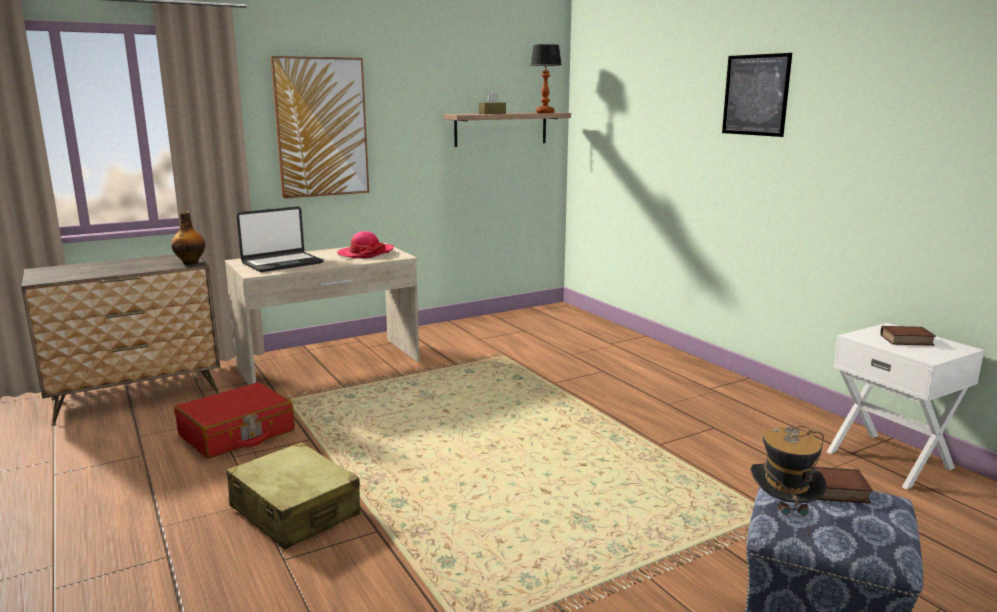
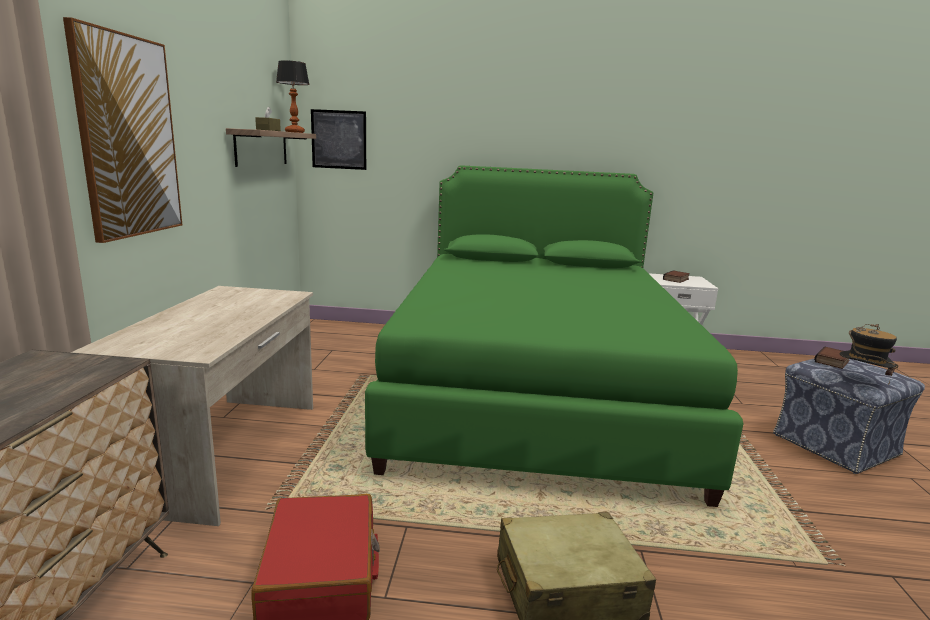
camera: 55 degrees left, 0 degrees up
(191, 262) = (99, 363): bottle -> none
(282, 263) = (185, 333): laptop -> none
(366, 253) = (244, 299): hat -> none
(600, 419) = (535, 392): none -> green bed
(755, 95) = (527, 124): picture -> picture (339, 139)

